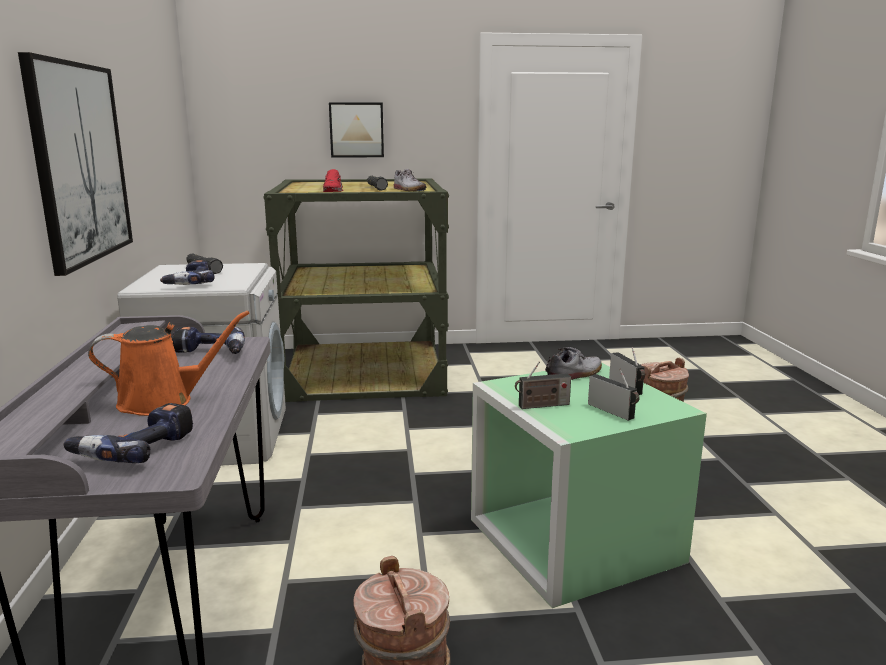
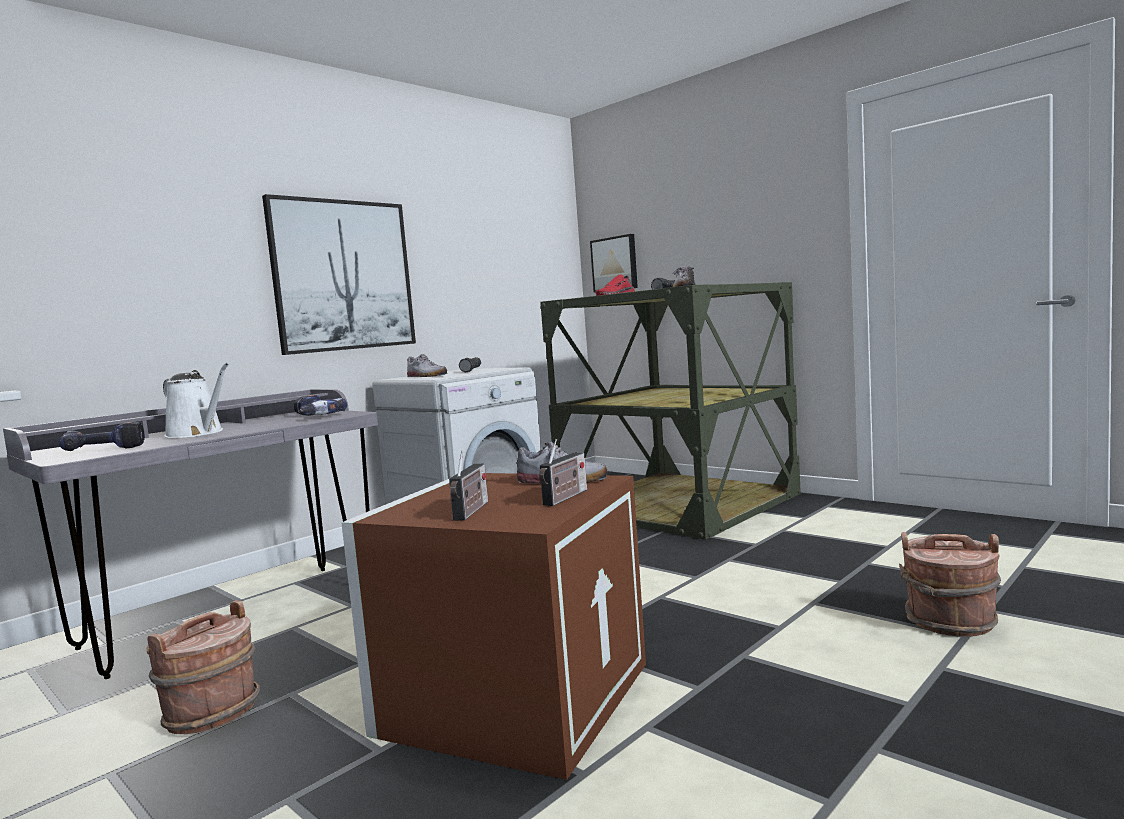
camera: 50 degrees right, 10 degrees down
(163, 401) = (198, 434): orange watering can -> white watering can
(189, 283) = (427, 376): power drill -> shoe
(356, 130) = (713, 236): picture -> picture (615, 264)
(541, 405) = (440, 495): radio -> none
(570, 539) = (514, 695): green storage box -> brown storage box

